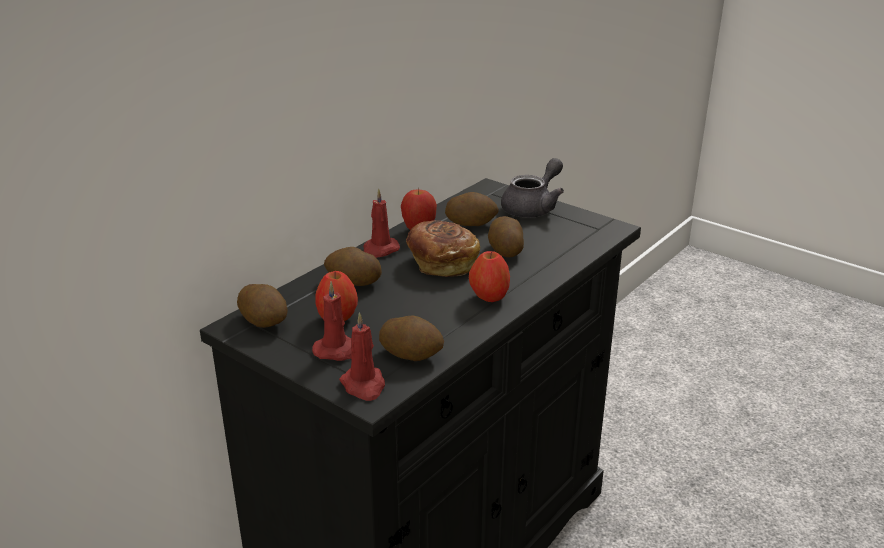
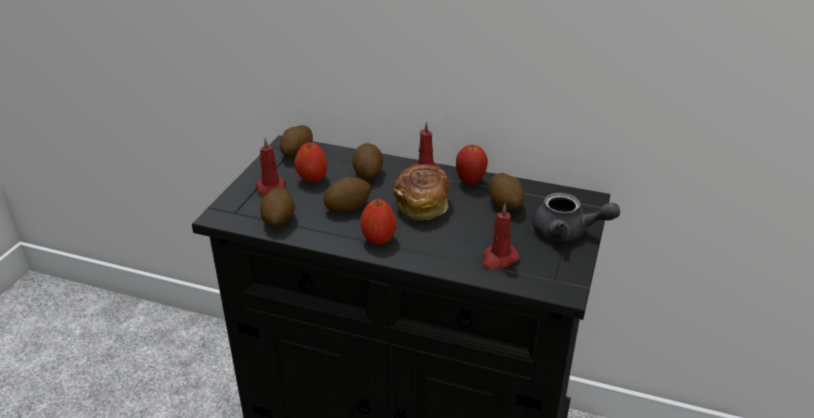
camera: 70 degrees right, 5 degrees up
(364, 385) = (233, 209): red candle -> red candle (498, 259)
(505, 250) = (467, 231): potato -> potato (348, 206)

